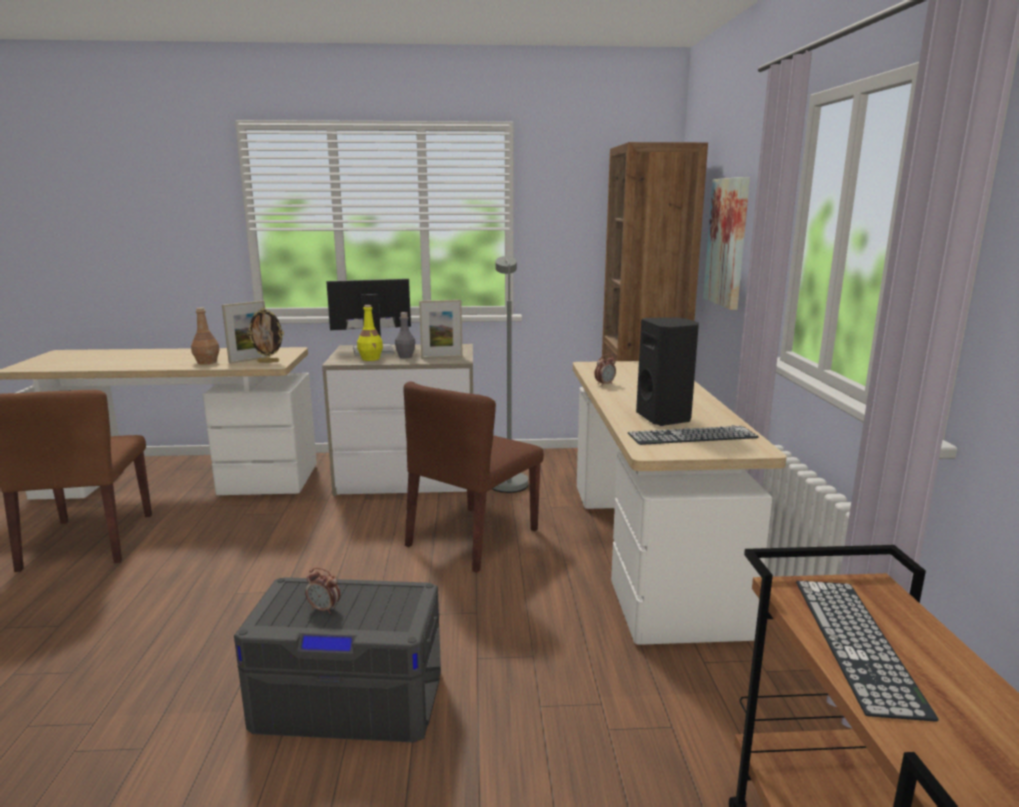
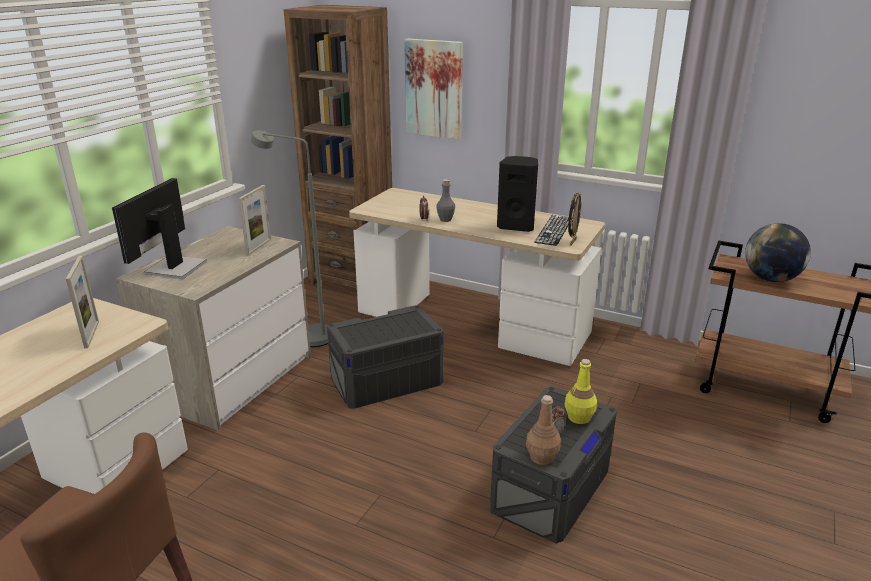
camera: 60 degrees left, 10 degrees up
(207, 362) = (53, 361): brown bottle -> brown bottle (541, 457)
(268, 362) = (122, 325): picture frame -> picture frame (572, 242)
(371, 359) = (210, 274): yellow bottle -> yellow bottle (578, 417)
(405, 357) = (230, 259): grey bottle -> grey bottle (445, 219)
(472, 538) = (386, 380): brown chair -> grey storage box
(856, 642) = (771, 279): keyboard -> globe

